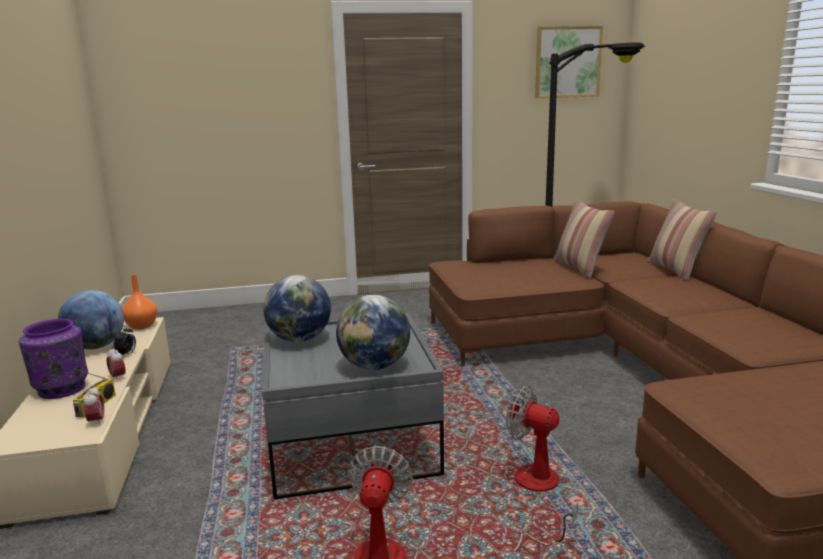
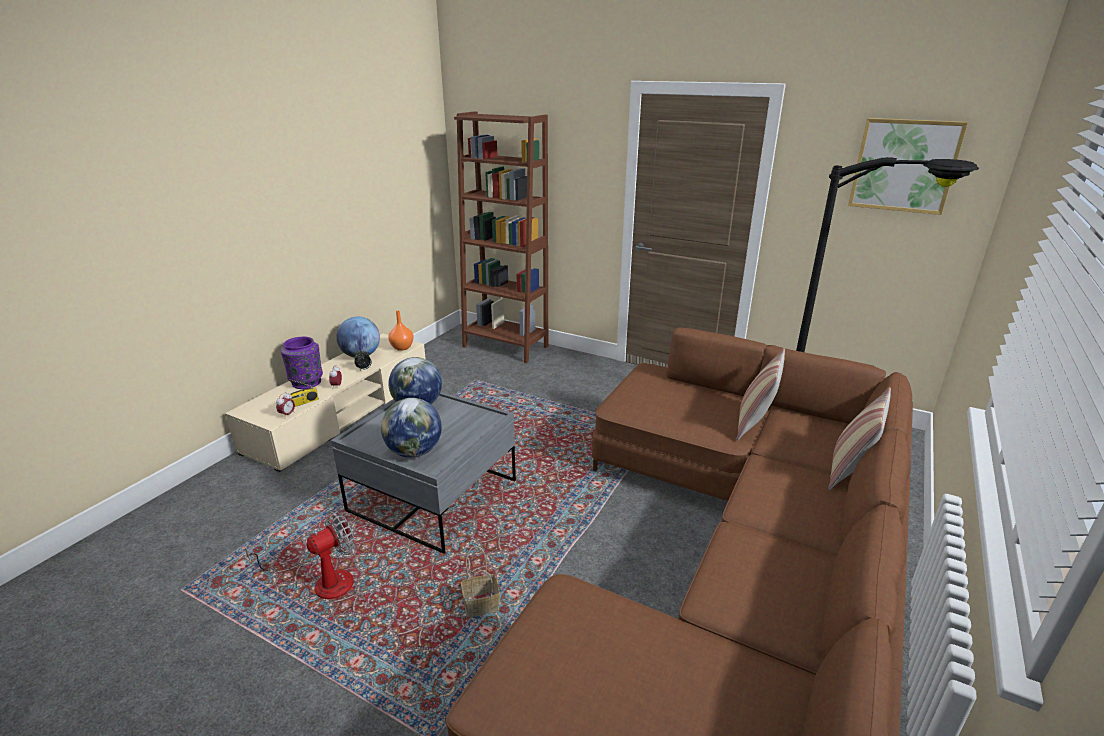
camera: 40 degrees right, 10 degrees up
(218, 316) = (505, 346): none -> brown bookcase
(541, 490) = (480, 606): fan -> basket

